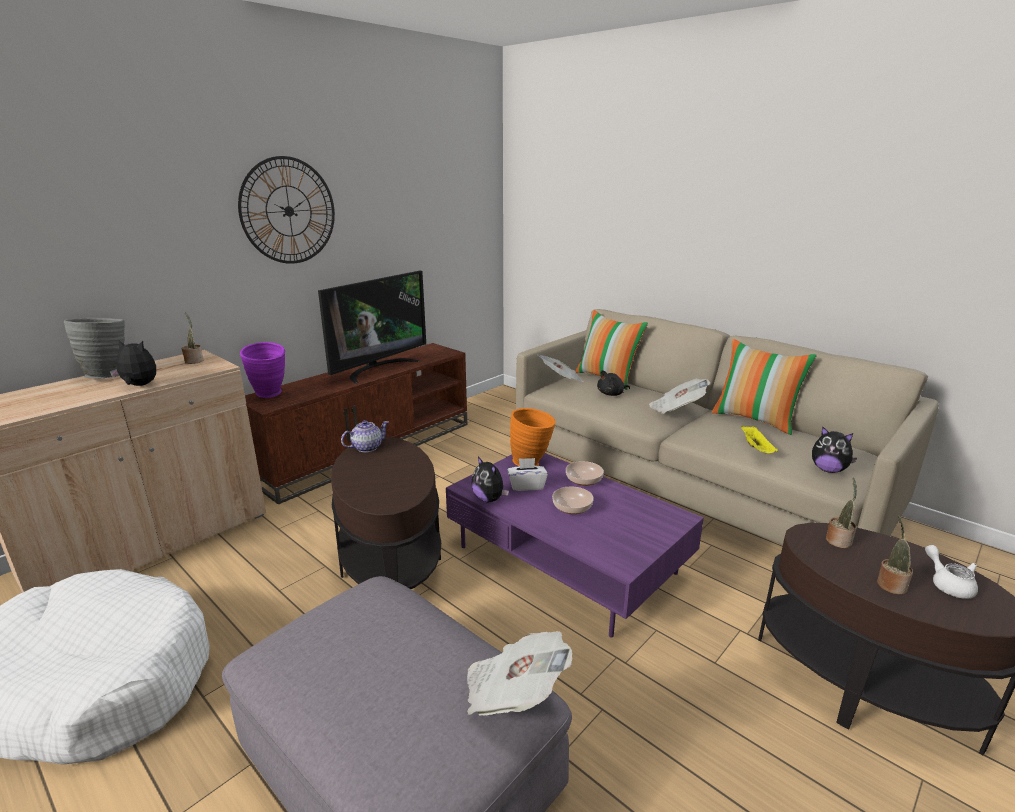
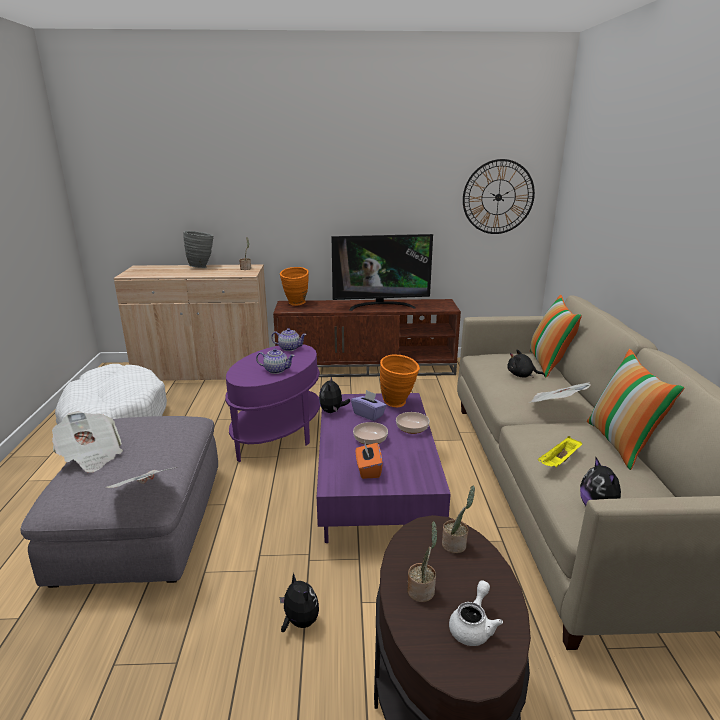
camera: 45 degrees right, 0 degrees up
(139, 385) = (200, 274): plush toy -> plush toy (299, 622)
(270, 395) = (296, 304): purple vase -> orange vase
(288, 211) = (335, 177): wall clock -> wall clock (498, 197)
(391, 566) = (278, 435): brown side table -> purple side table
(405, 477) = (276, 370): none -> teapot
(526, 486) = (368, 414): white tissue box -> purple tissue box
(560, 379) = (501, 352): newspaper -> newspaper (91, 455)
(621, 534) = (368, 470): none -> orange tissue box

